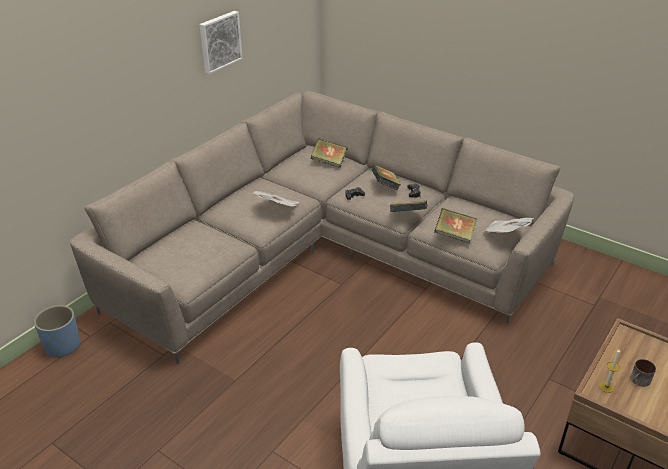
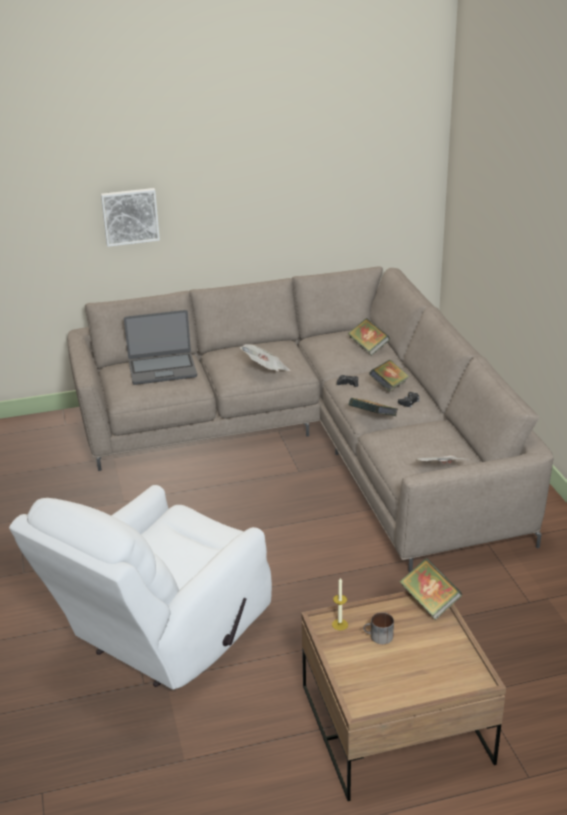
camera: 40 degrees right, 5 degrees down
(63, 346) = (41, 423): blue planter -> none
(190, 243) = (162, 369): none -> laptop
(219, 41) = (282, 189): picture -> picture (130, 216)
(454, 235) = (390, 451): book -> book (429, 602)

